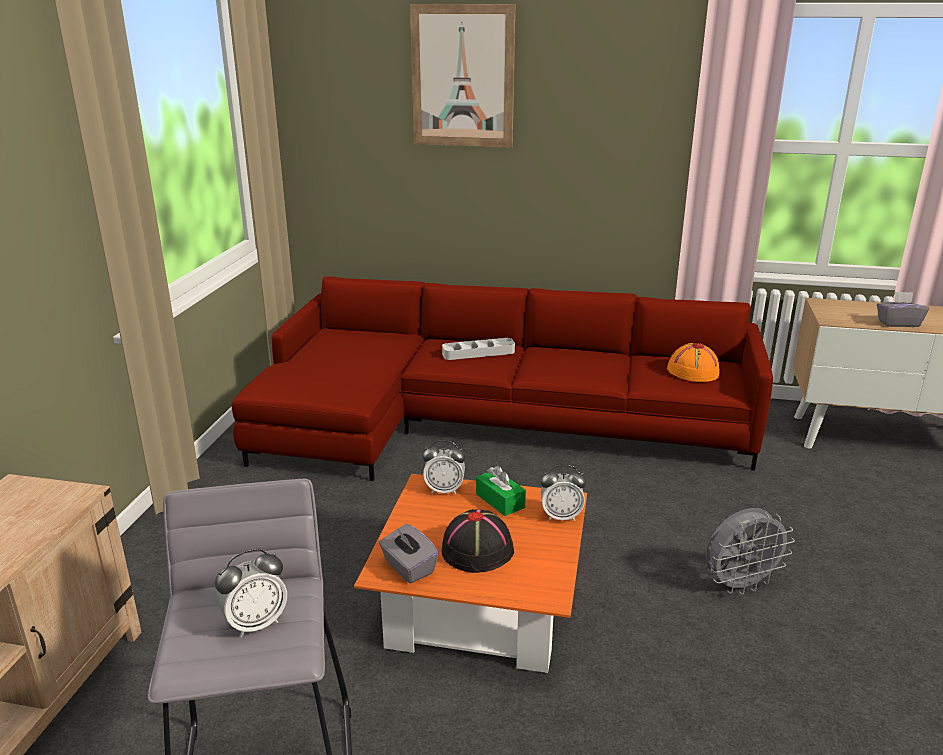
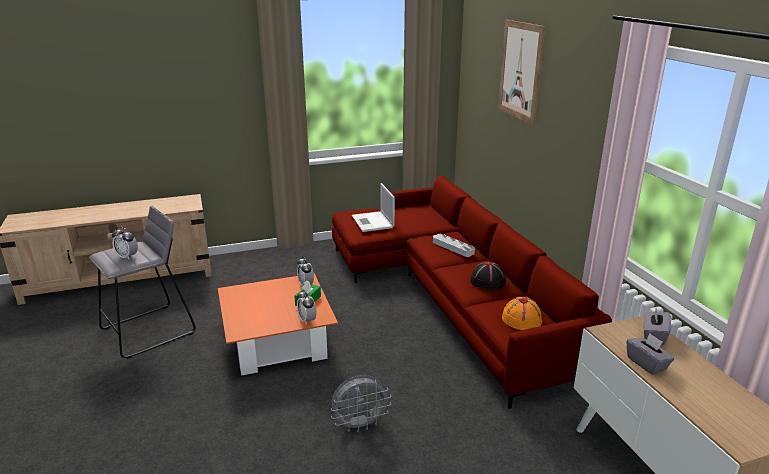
camera: 60 degrees right, 0 degrees up
(334, 375) = (373, 222): none -> laptop
(408, 567) = (237, 295): grey tissue box -> grey tissue box (653, 335)
(478, 550) = (261, 306): black hat -> black hat (488, 281)
(740, 585) = (360, 425): grey fan -> grey fan turned 60 degrees counterclockwise

